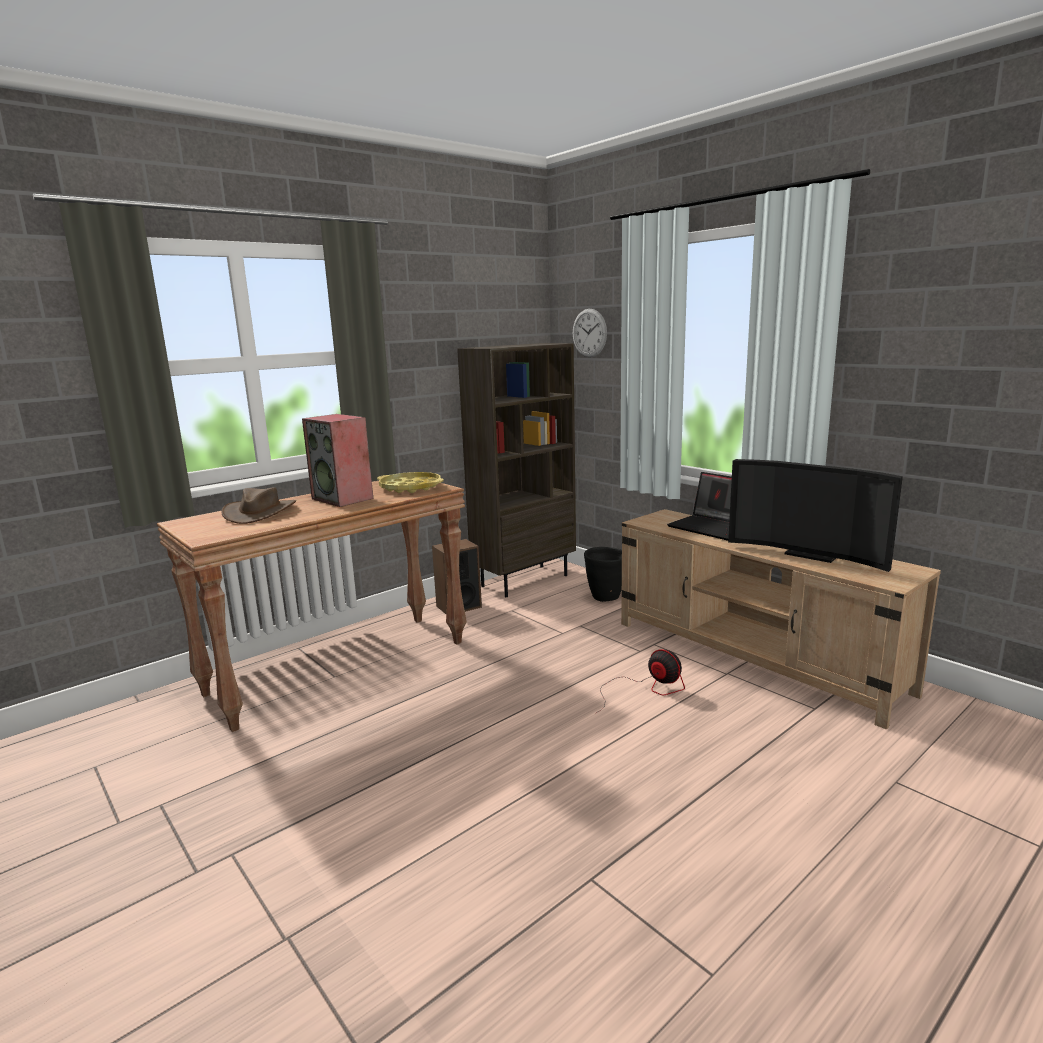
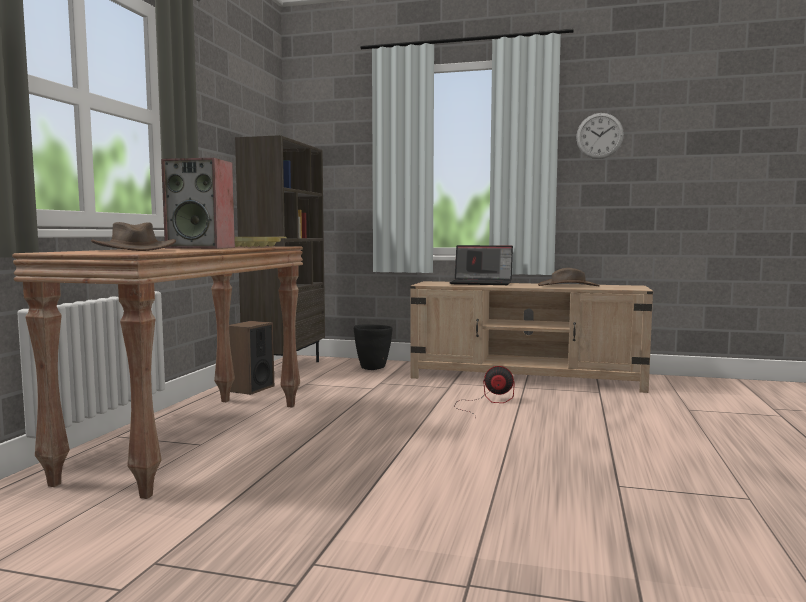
camera: 35 degrees left, 10 degrees down
(589, 333) = (330, 144): wall clock -> wall clock (599, 136)
(810, 554) = (568, 286): television -> brown hat

